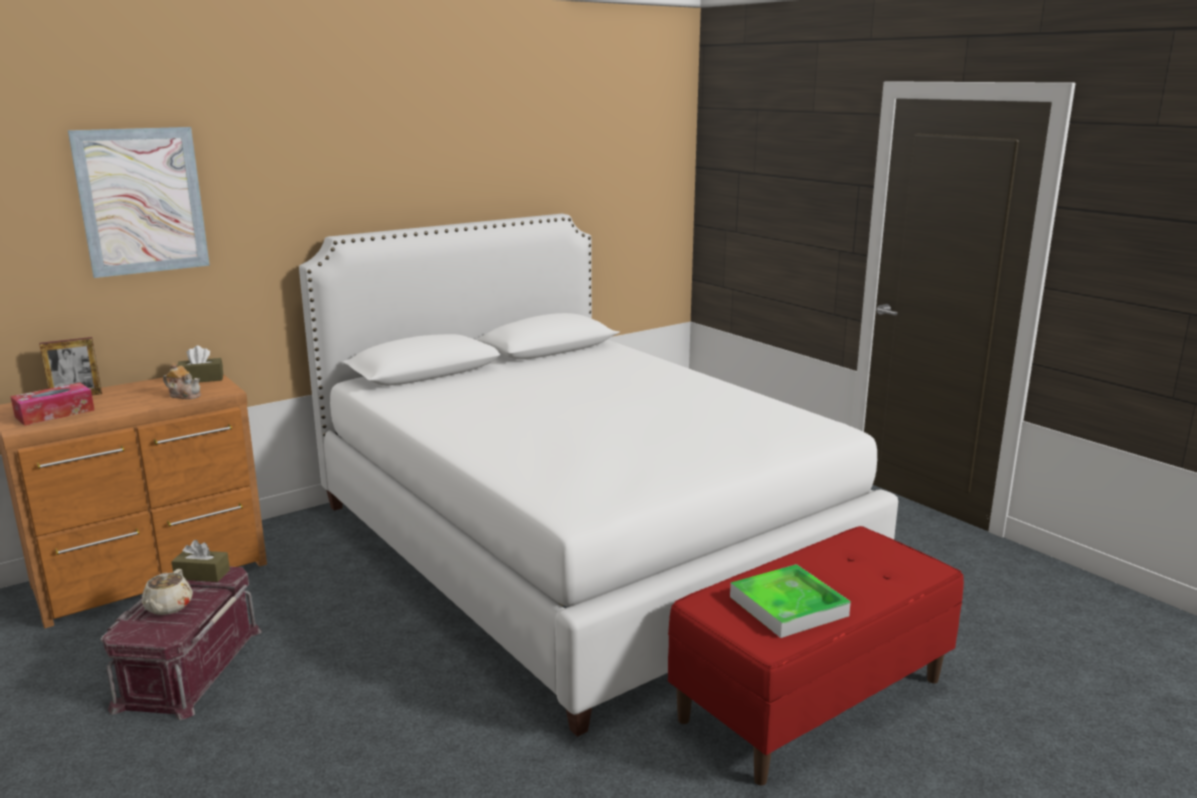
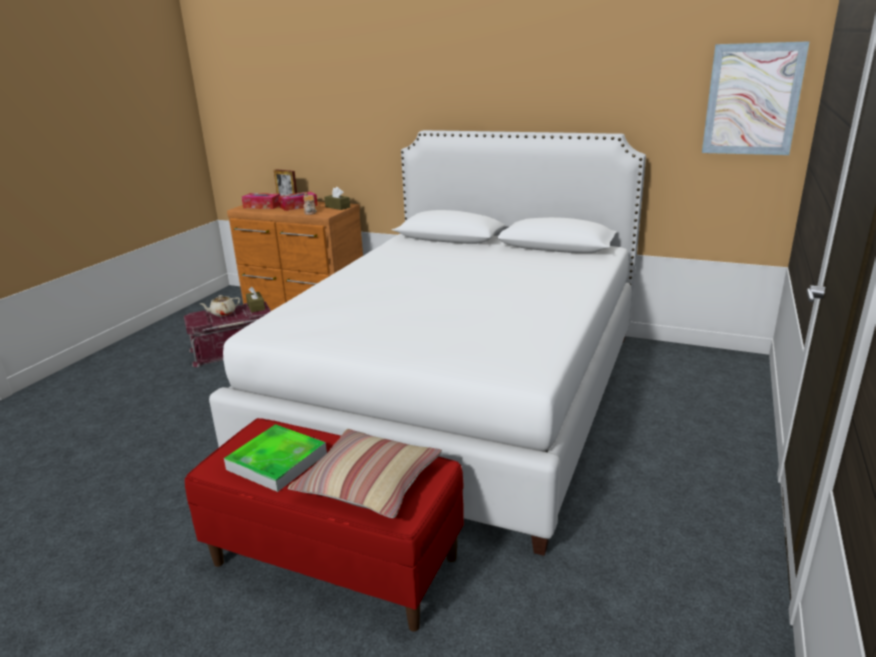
camera: 60 degrees right, 5 degrees up
(128, 395) = (298, 206): none -> tissue box
(142, 201) = (328, 96): picture -> picture (752, 100)
(867, 569) = (369, 483): none -> pillow

